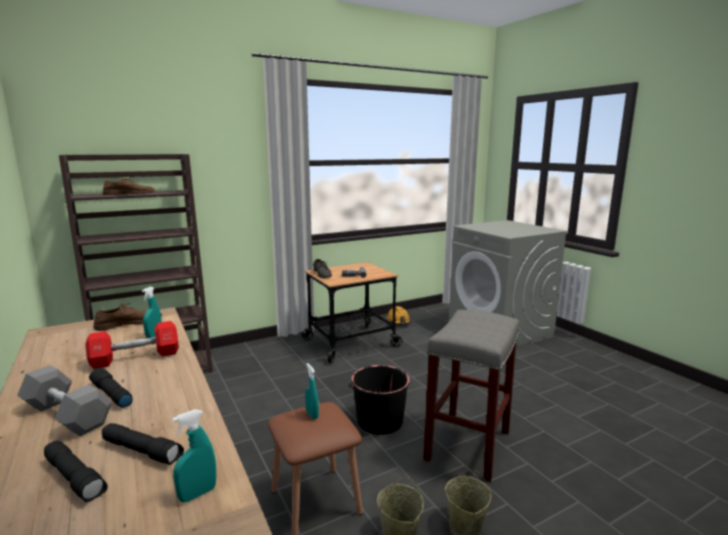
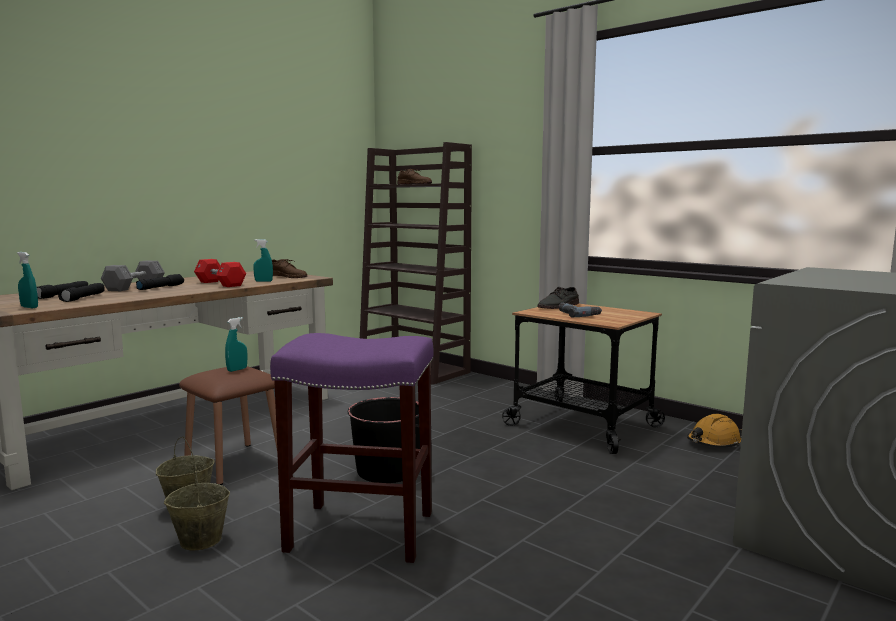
camera: 70 degrees right, 5 degrees down
(468, 446) = (358, 532): grey stool -> purple stool

